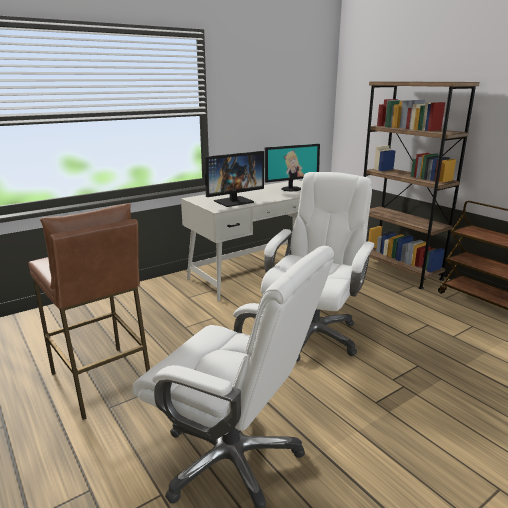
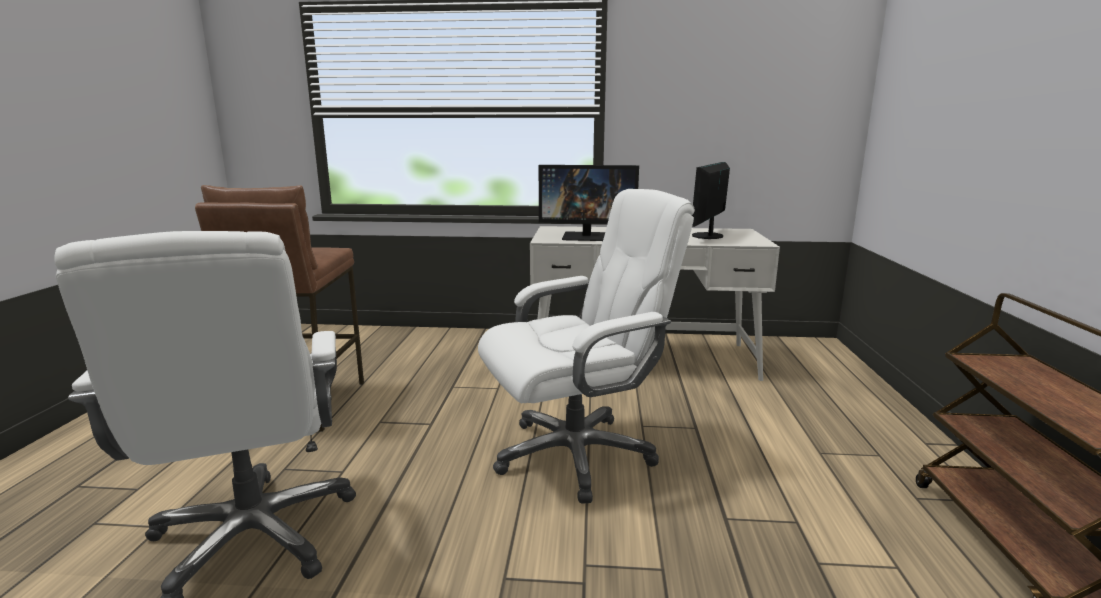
camera: 40 degrees right, 5 degrees down
(291, 189) = (708, 236): monitor -> monitor turned 105 degrees clockwise
(397, 270) = (883, 422): brown bookcase -> none

